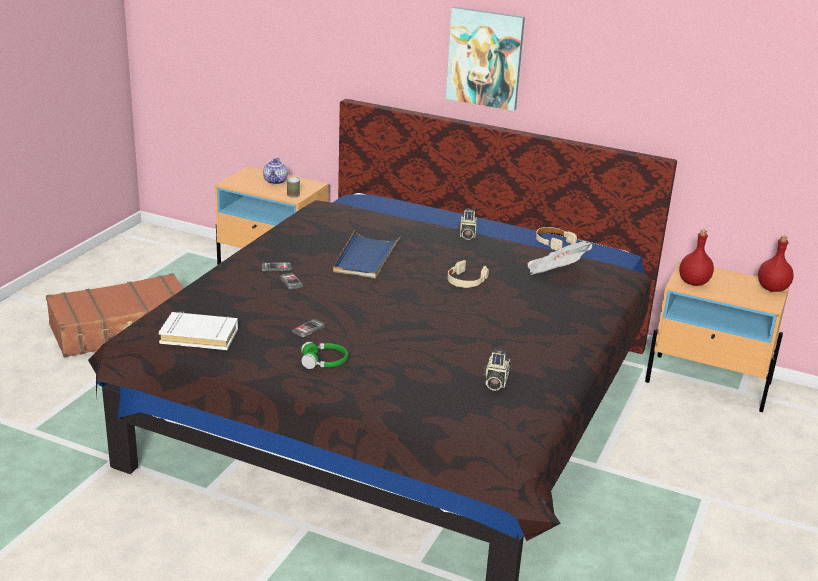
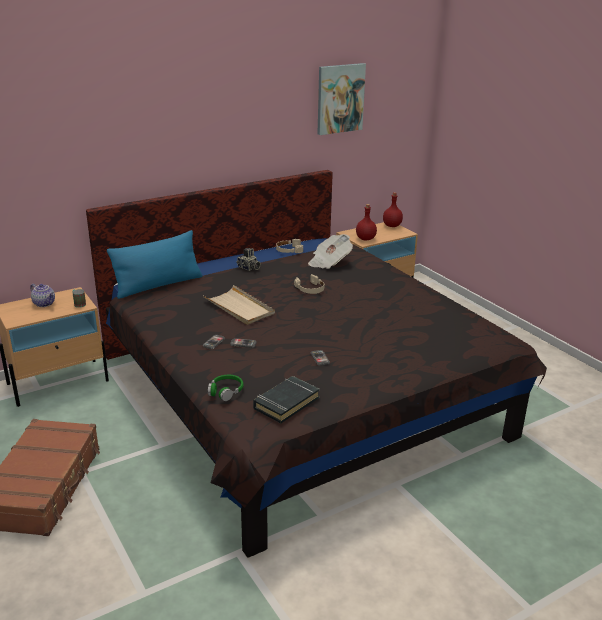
camera: 55 degrees left, 0 degrees up
(199, 336) = (286, 403): white book -> black book
(324, 362) = (370, 366): green headphones -> green headphones (226, 391)
(363, 208) = (158, 285): none -> blue pillow
(366, 258) = (239, 308): blue tray -> beige tray
(485, 58) = (195, 140): picture -> picture (340, 98)
(495, 382) = (440, 322): camera -> none

